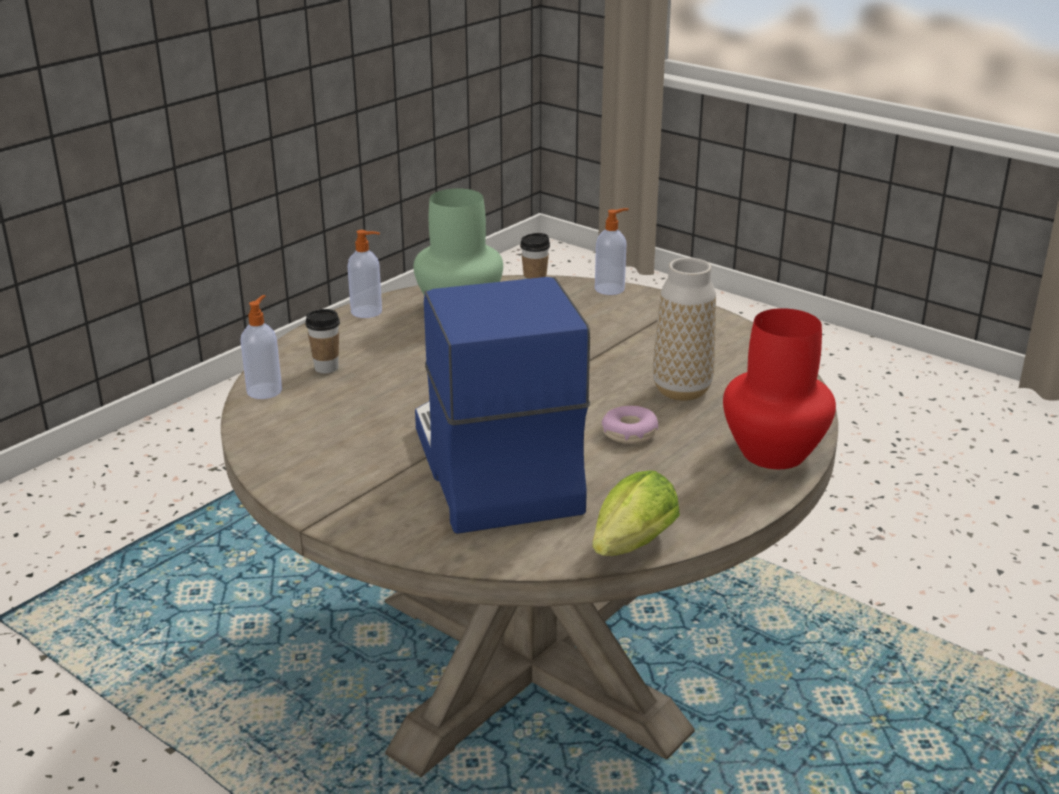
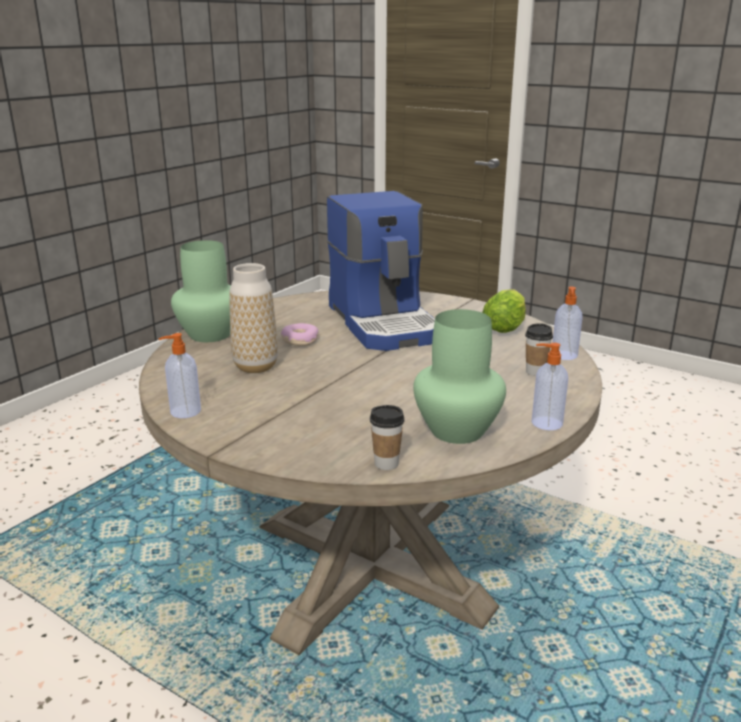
camera: 175 degrees right, 5 degrees down
(610, 289) = (299, 464): soap dispenser -> soap dispenser (184, 412)
(629, 548) = (307, 298): lettuce -> lettuce (506, 327)
(775, 453) = (209, 334): red vase -> green vase

